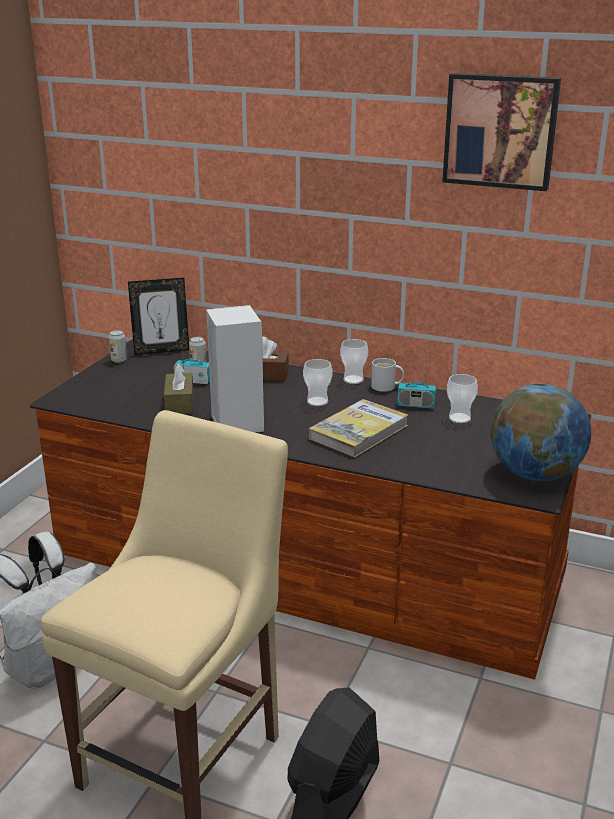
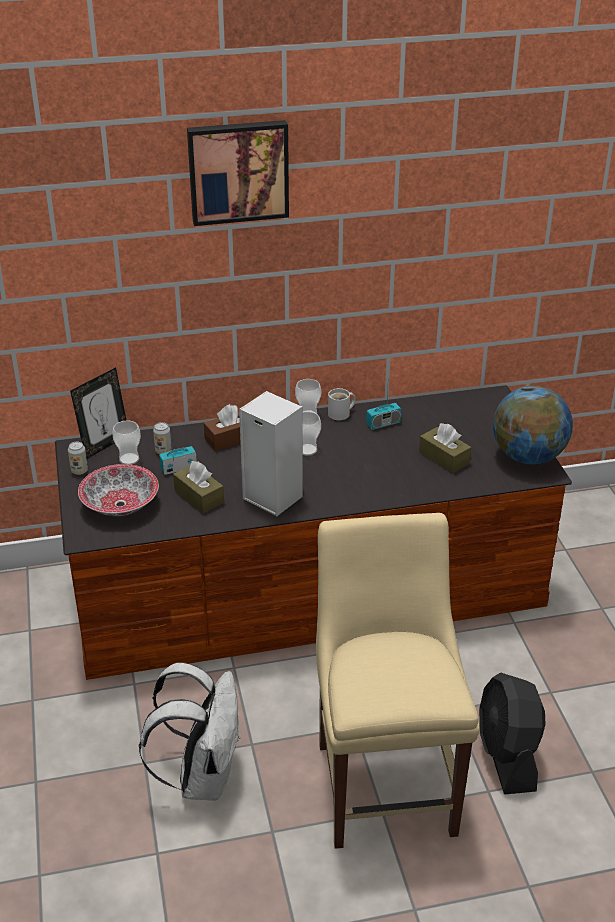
camera: 35 degrees left, 10 degrees up
(114, 389) = (121, 504): none -> bowl
(359, 432) = (373, 467): book -> none
(440, 447) = (444, 458): none -> brown tissue box
(459, 418) = (427, 424): cup -> cup (129, 459)
(500, 131) = (423, 178): picture -> picture (238, 171)

